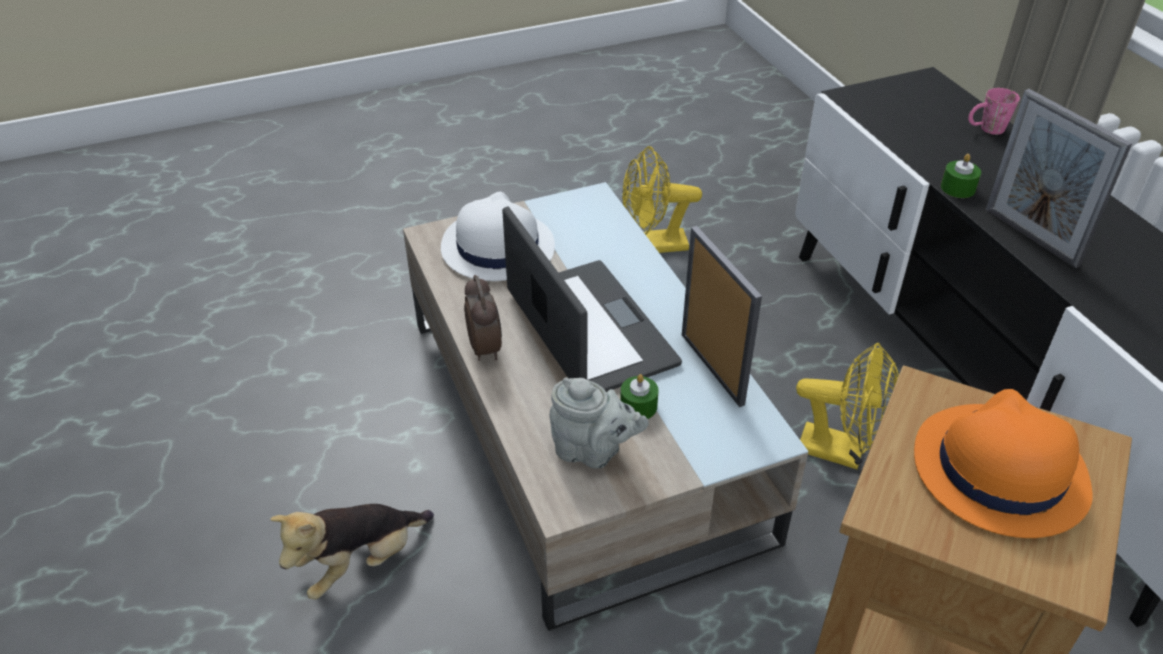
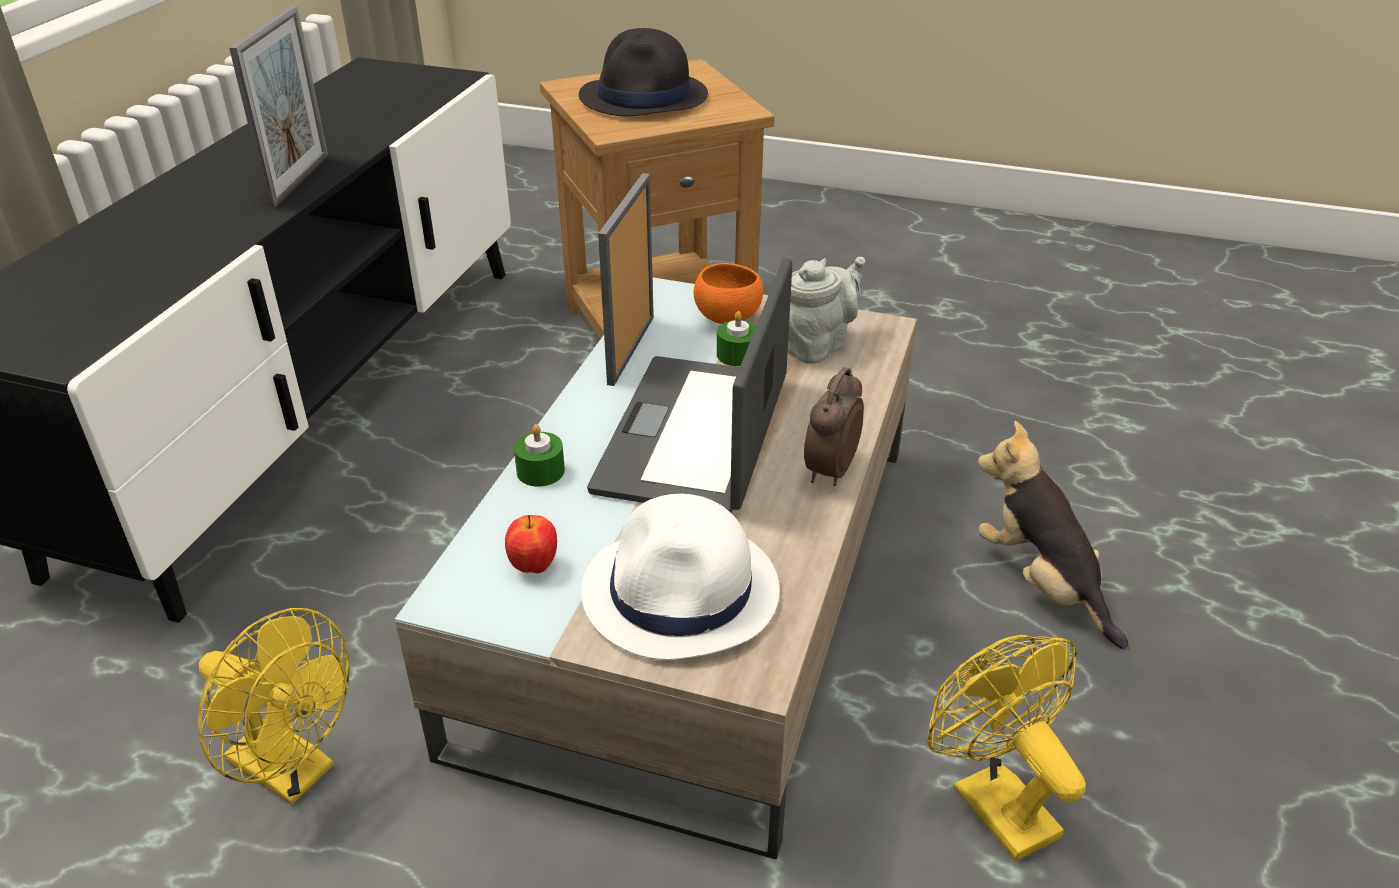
camera: 140 degrees left, 5 degrees down
(361, 563) = (1041, 583): plush toy -> plush toy turned 120 degrees counterclockwise
(578, 224) = (534, 566): none -> apple
(592, 451) = (818, 345): grey teapot -> grey teapot turned 75 degrees clockwise
(688, 440) = (727, 318): none -> orange bowl
(841, 451) = (503, 432): yellow fan -> yellow fan (992, 800)
(957, 188) = (247, 229): green candle -> green candle (540, 471)
(985, 130) = (72, 257): pink mug -> none
(998, 470) = (644, 97): orange hat -> black hat

